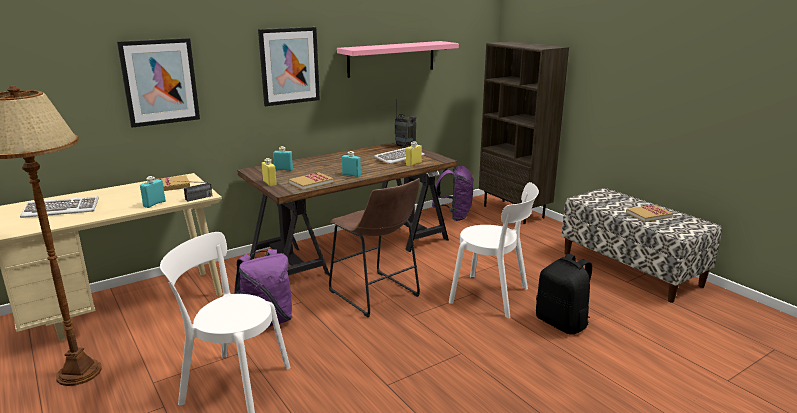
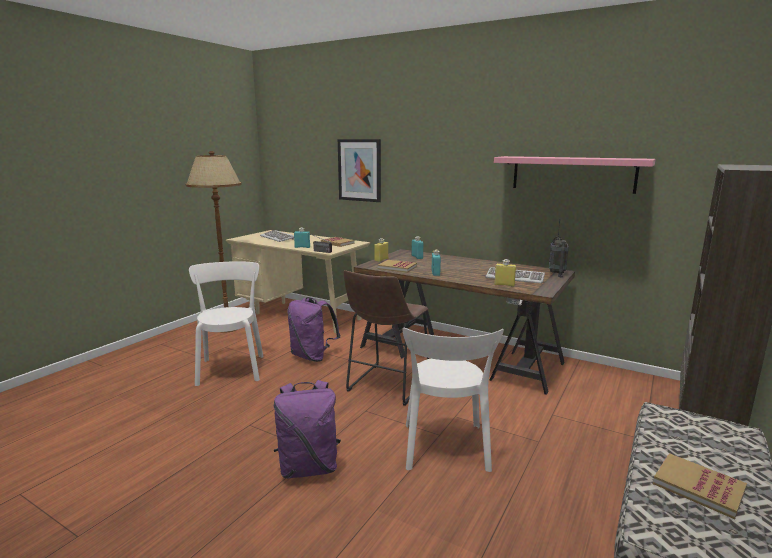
camera: 65 degrees right, 5 degrees down
(289, 66) = (455, 169): picture -> none
(454, 216) = (614, 384): purple backpack -> purple backpack (308, 467)
(562, 323) = (427, 515): black backpack -> none

